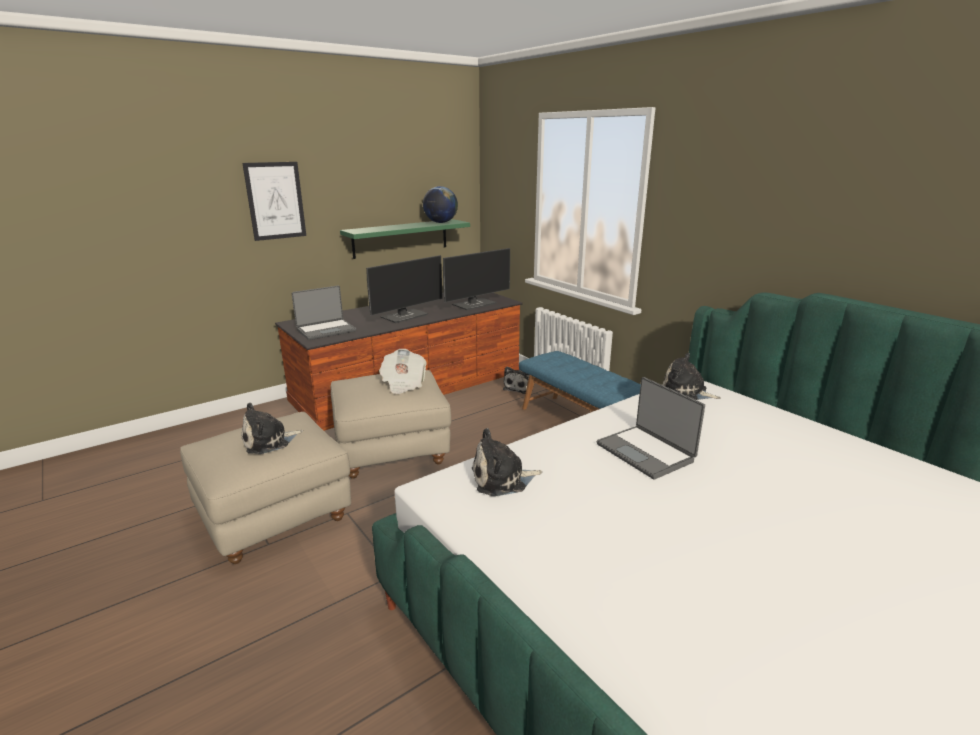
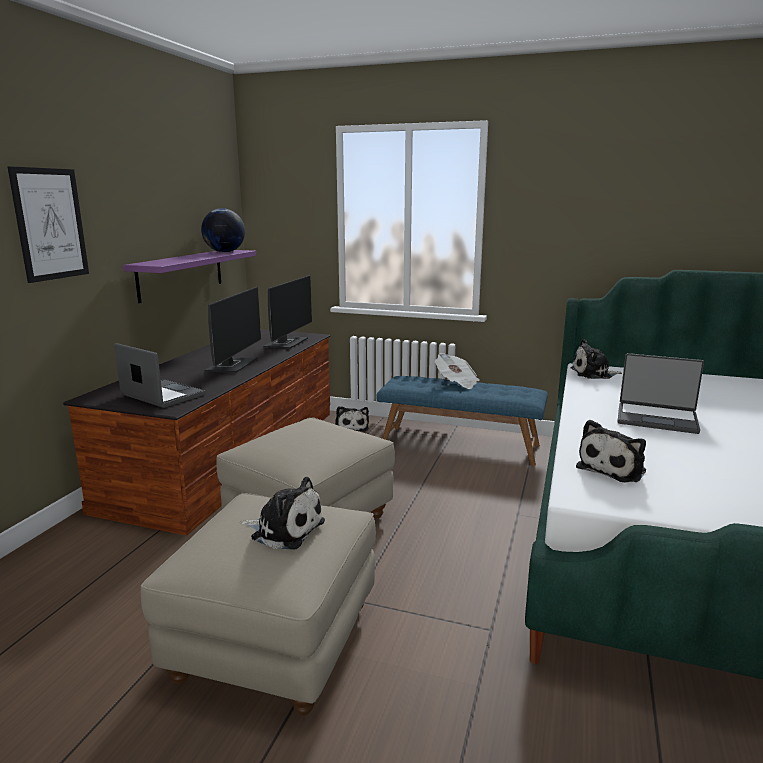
camera: 35 degrees left, 5 degrees down
(269, 441) = (284, 529): plush toy -> plush toy turned 90 degrees counterclockwise
(326, 330) = (161, 395): laptop -> laptop turned 75 degrees counterclockwise
(400, 238) = (181, 274): green shelf -> purple shelf
(403, 383) = (324, 432): newspaper -> newspaper (456, 382)

